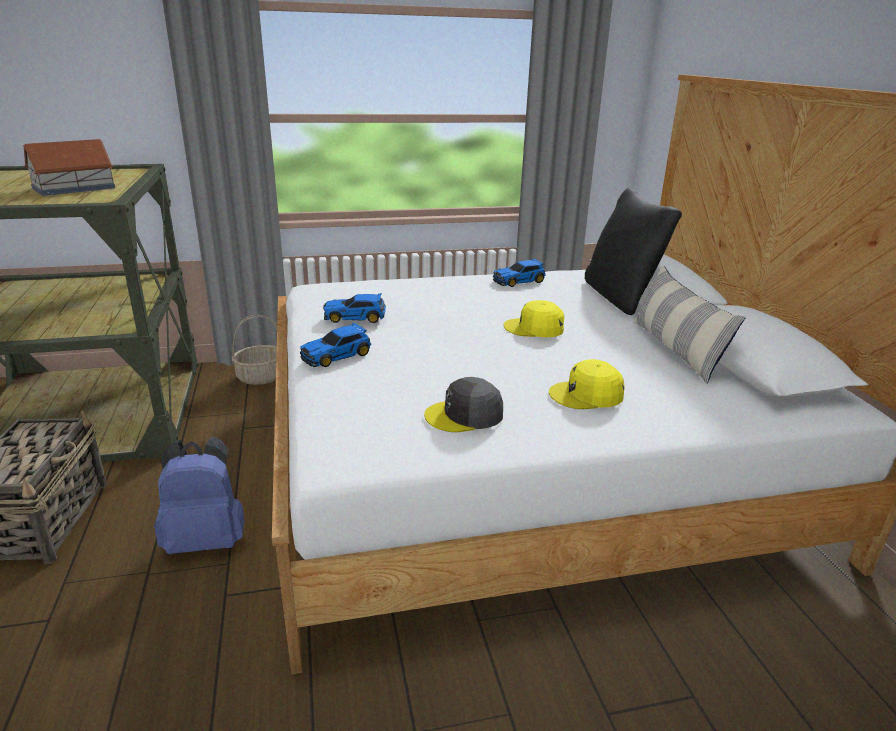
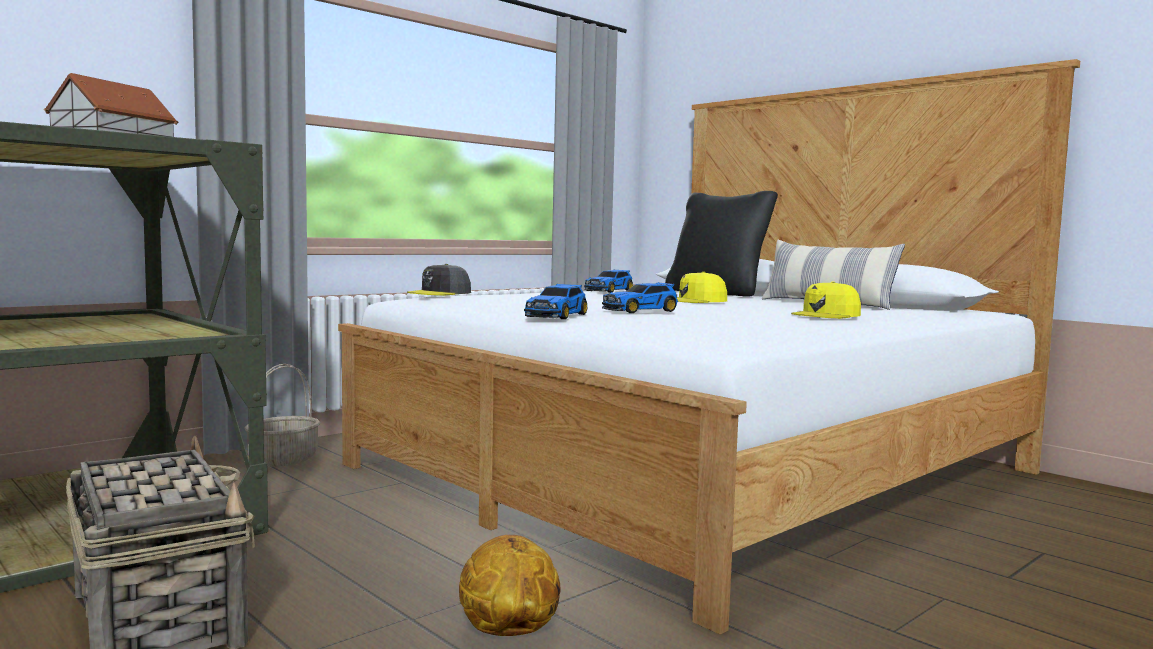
camera: 30 degrees left, 20 degrees down
(179, 610) = (508, 632): none -> basketball
(207, 540) = (443, 578): blue backpack -> none
(356, 317) = (516, 301): toy car -> toy car (641, 311)
(465, 415) = (765, 324): grey cap -> grey cap (440, 293)

